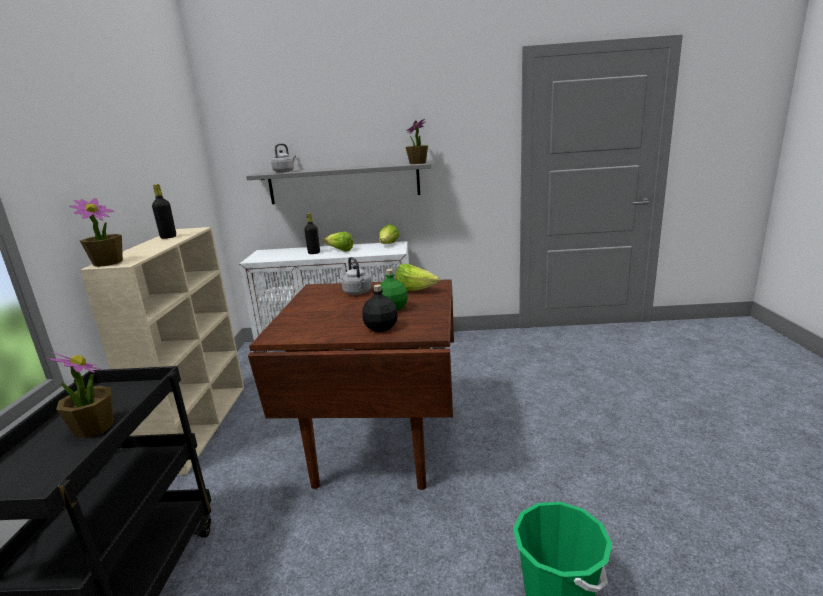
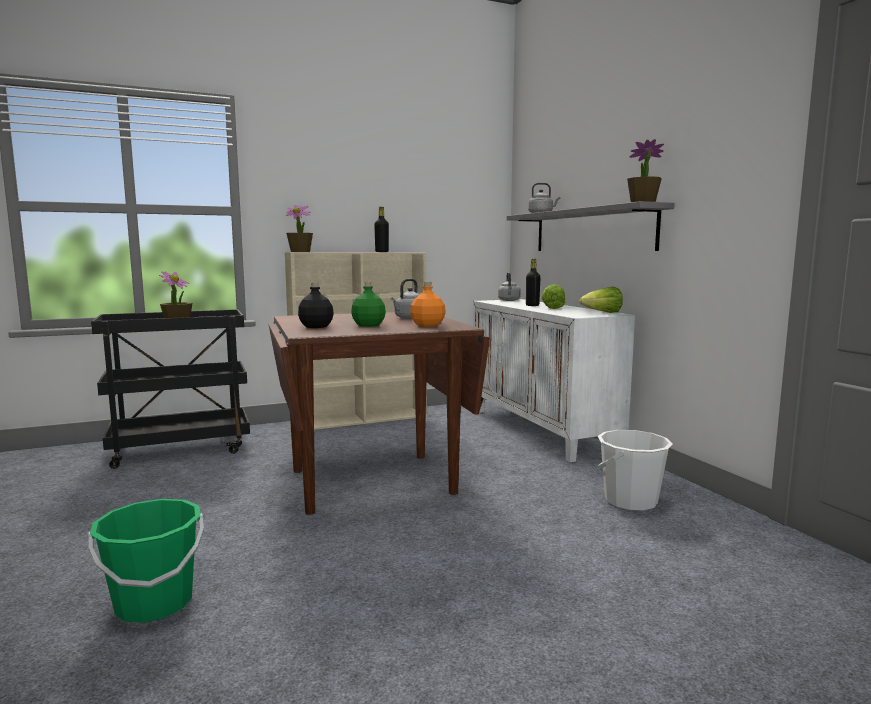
camera: 65 degrees right, 10 degrees down
(263, 254) = (509, 300): none -> grey kettle
(414, 291) = (428, 325): lettuce -> orange bottle
(481, 353) = (630, 501): none -> white bucket

